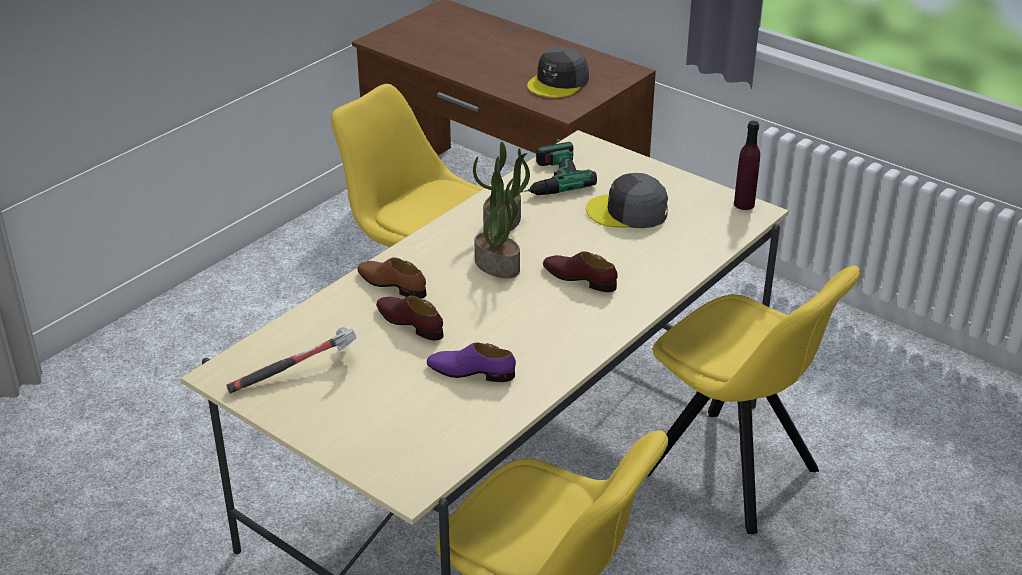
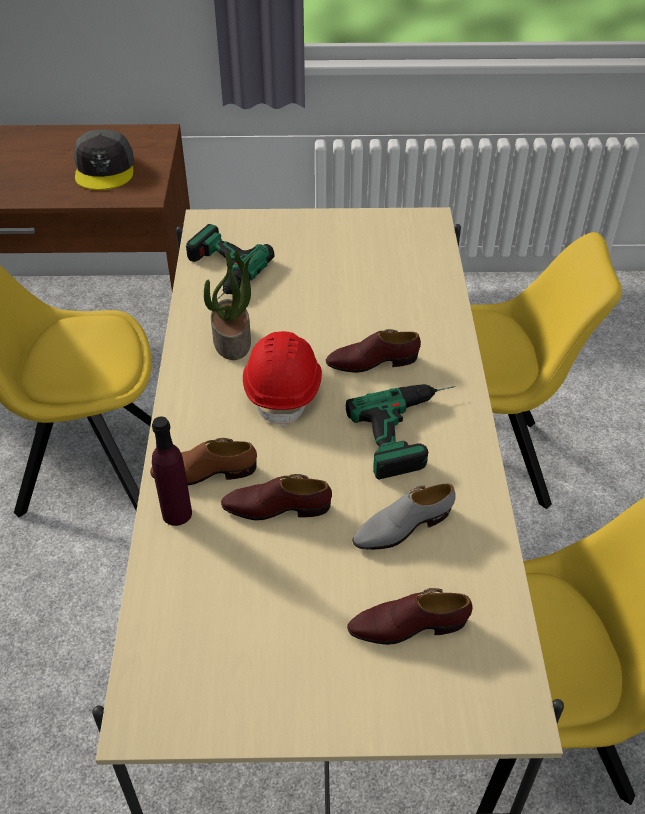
camera: 40 degrees left, 10 degrees up
(299, 372) = (232, 650): hammer -> none
(407, 417) = (407, 626): none -> brown shoe
(471, 372) = (402, 527): purple shoe -> grey shoe
(498, 266) = (284, 390): potted plant -> red hard hat
(551, 329) = (413, 431): none -> power drill
(628, 212) = (330, 271): grey cap -> none
(744, 204) = (412, 218): purple bottle -> purple bottle (177, 513)

